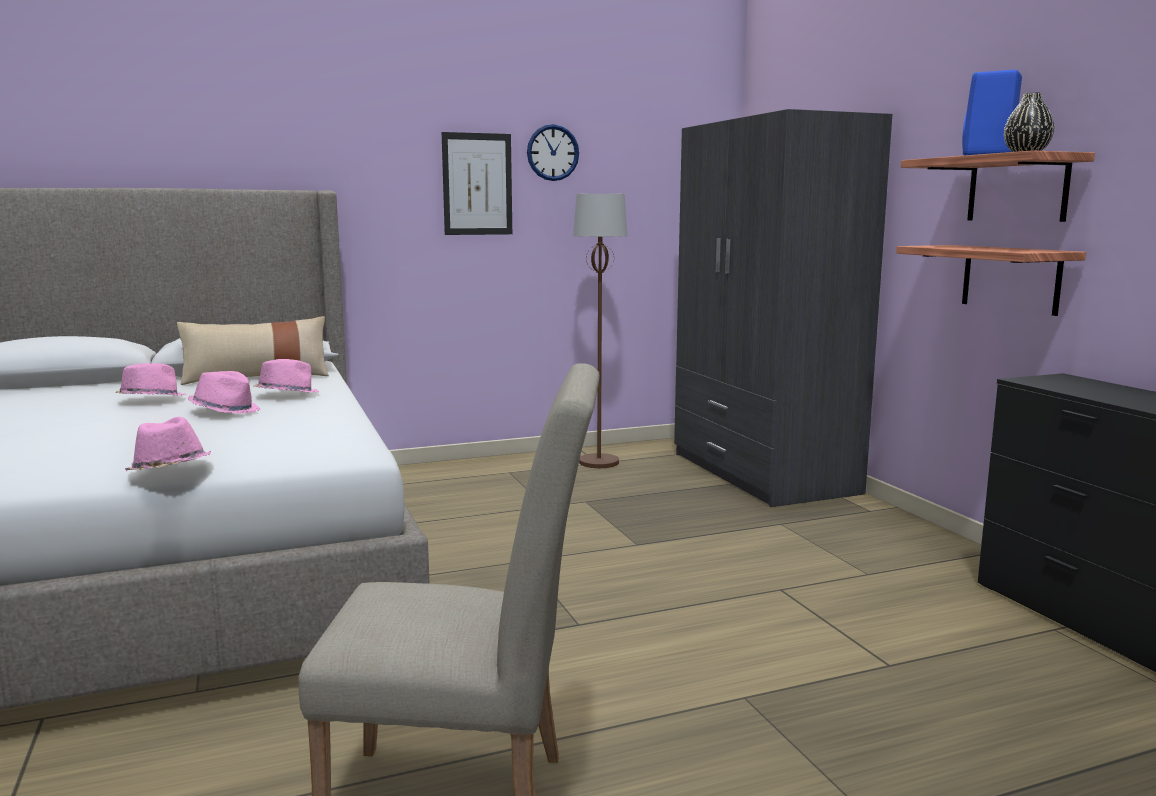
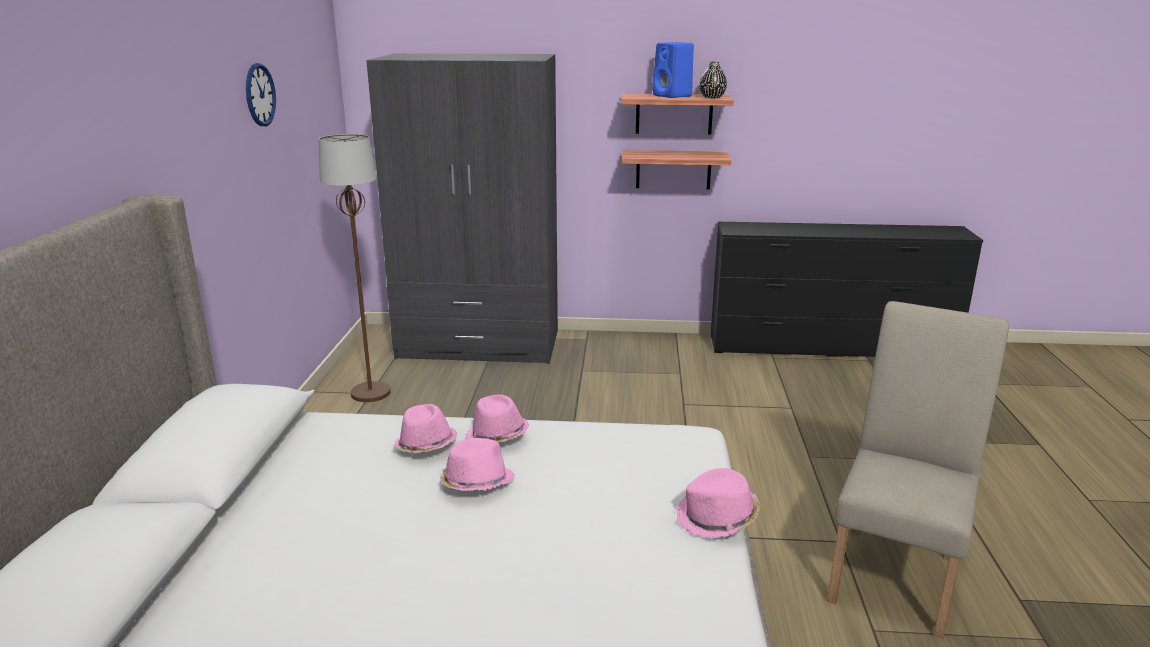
camera: 65 degrees left, 10 degrees up
(150, 400) = (360, 530): pink hat -> pink hat (497, 436)
(257, 377) = (291, 456): beige pillow -> none
(477, 184) = (224, 145): picture -> none

